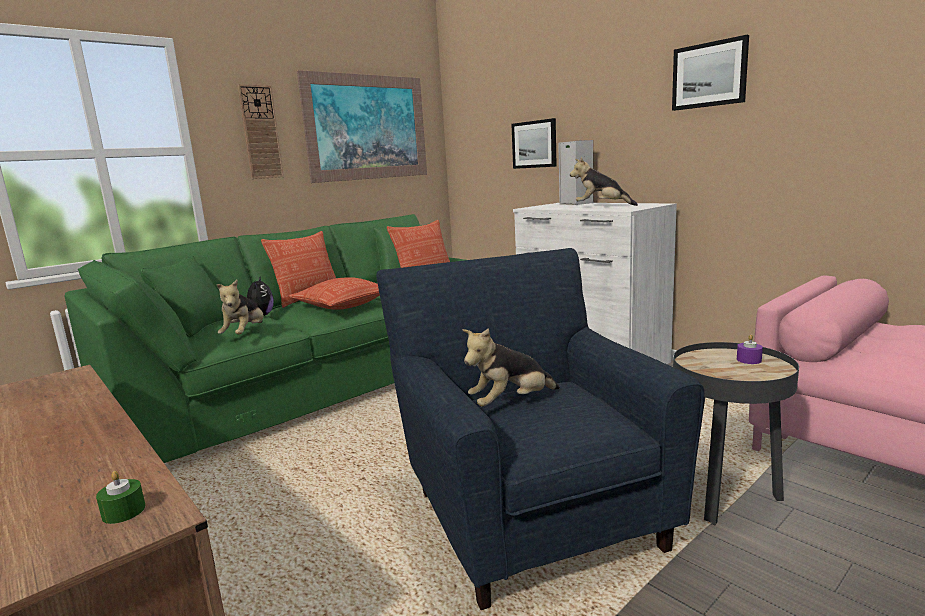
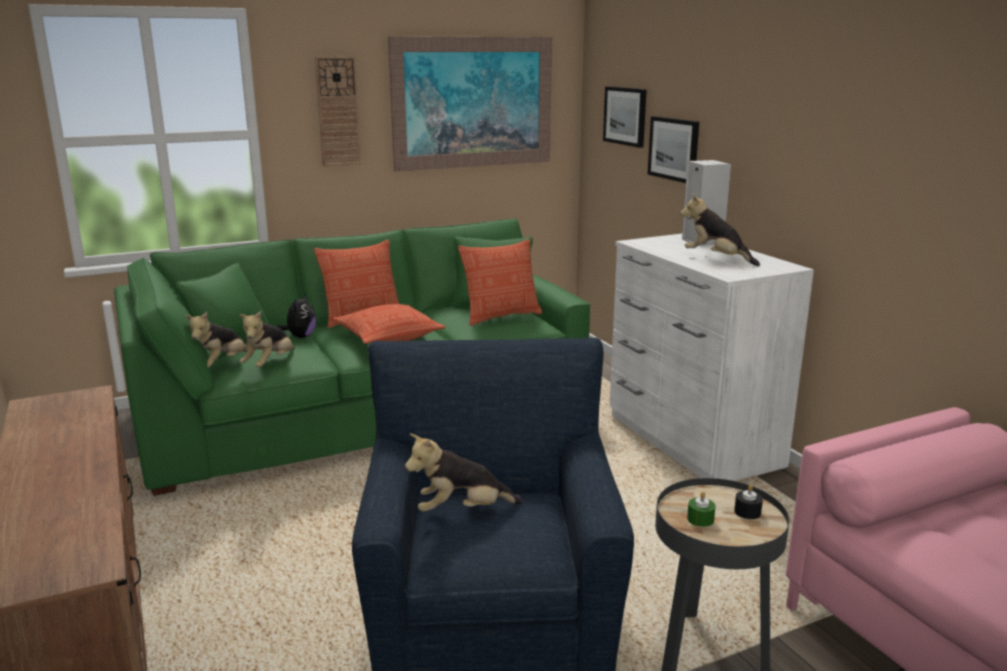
camera: 15 degrees right, 5 degrees up
(124, 511) = (75, 556): green candle -> green candle (700, 519)
(196, 341) = (221, 365): none -> plush toy
(709, 75) = (868, 112): picture -> picture (625, 116)
(749, 360) = (747, 512): purple candle -> black candle

